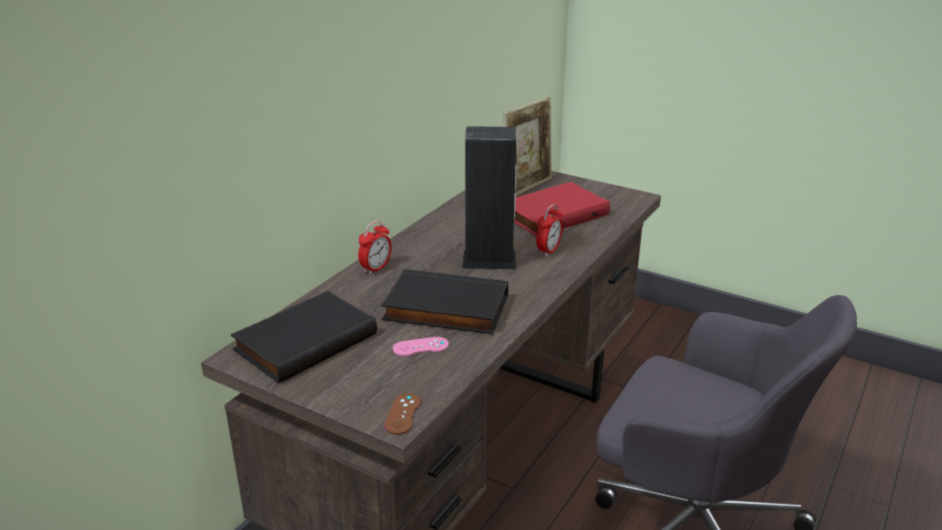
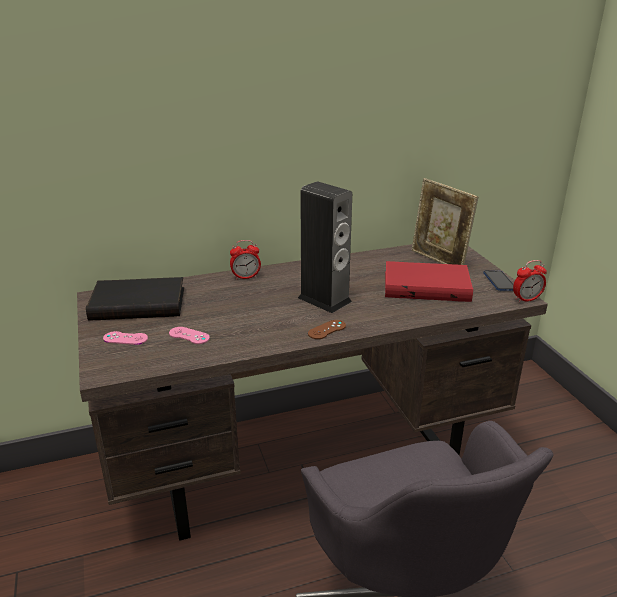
camera: 40 degrees right, 0 degrees up
(358, 380) = (125, 338): none -> pink game controller
(402, 414) = (112, 370): brown game controller -> brown game controller (327, 330)
(445, 309) = (242, 319): black book -> none
(527, 187) = (438, 260): picture frame -> picture frame turned 60 degrees clockwise
(548, 251) = (377, 310): alarm clock -> alarm clock (526, 299)
(602, 189) = (499, 281): none -> phone

